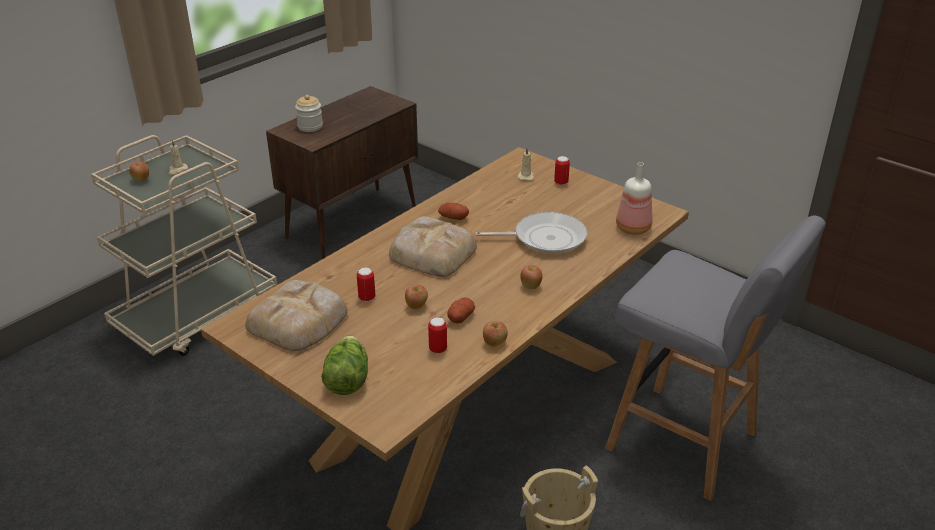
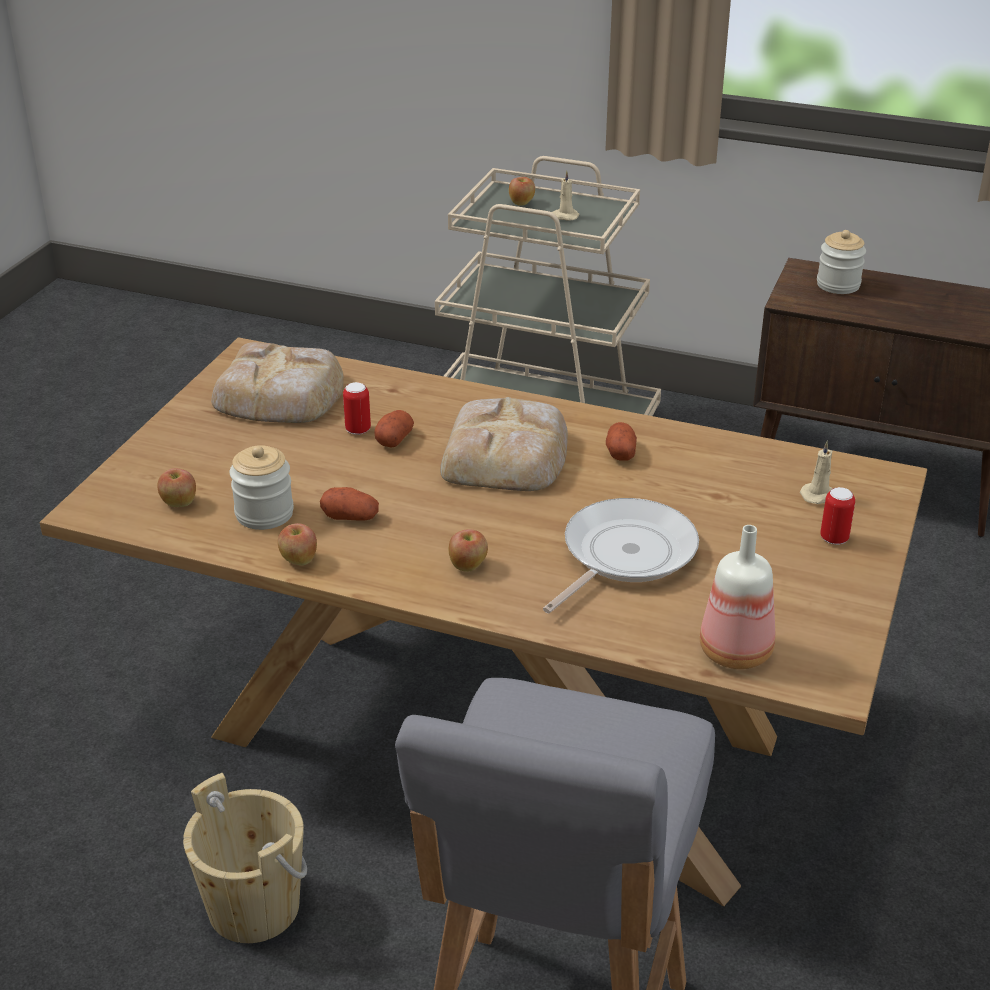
camera: 70 degrees right, 0 degrees up
(346, 378) = (174, 458): lettuce -> none
(387, 286) = (394, 439): none -> potato
(416, 306) = (358, 474): apple -> apple (179, 503)
(438, 349) = (264, 514): can -> jar
(545, 238) = (624, 555): frying pan -> frying pan turned 120 degrees counterclockwise

